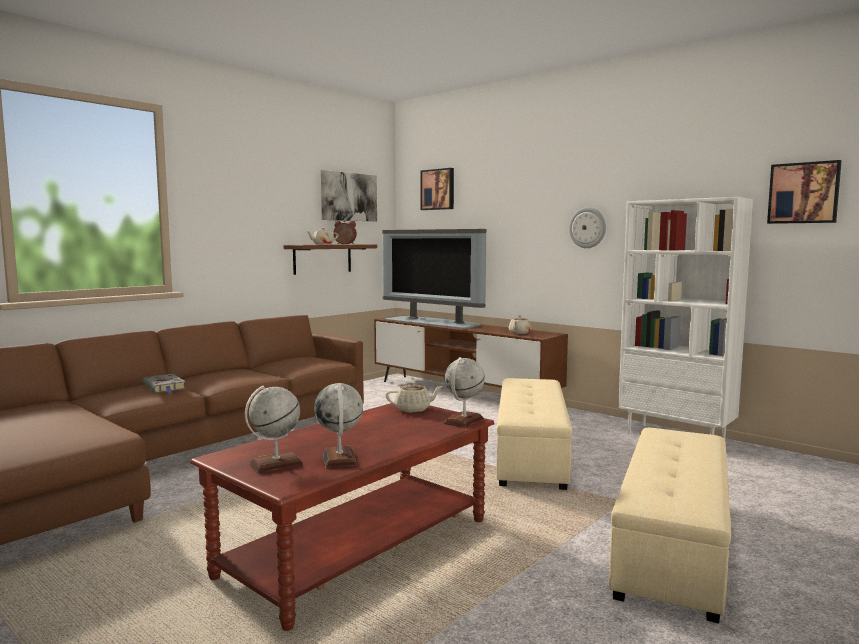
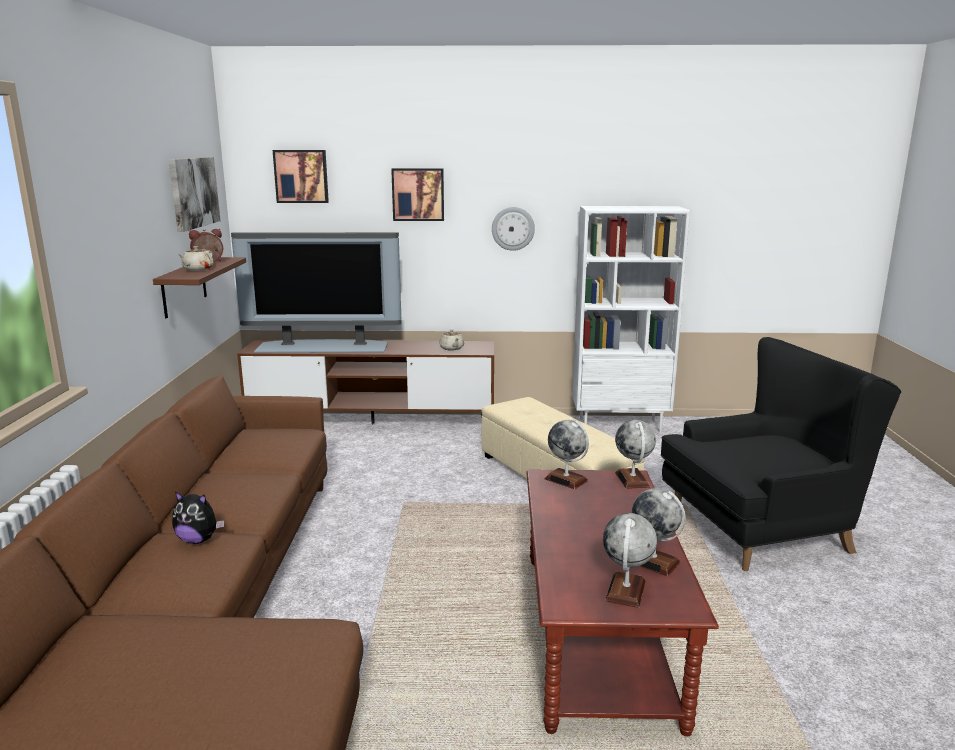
camera: 40 degrees left, 10 degrees up
(165, 387) = (198, 540): grey book -> plush toy
(413, 409) = (566, 480): beige teapot -> globe
(674, 545) = (764, 529): beige ottoman -> black armchair
(803, 193) = (715, 201): picture -> picture (418, 194)

